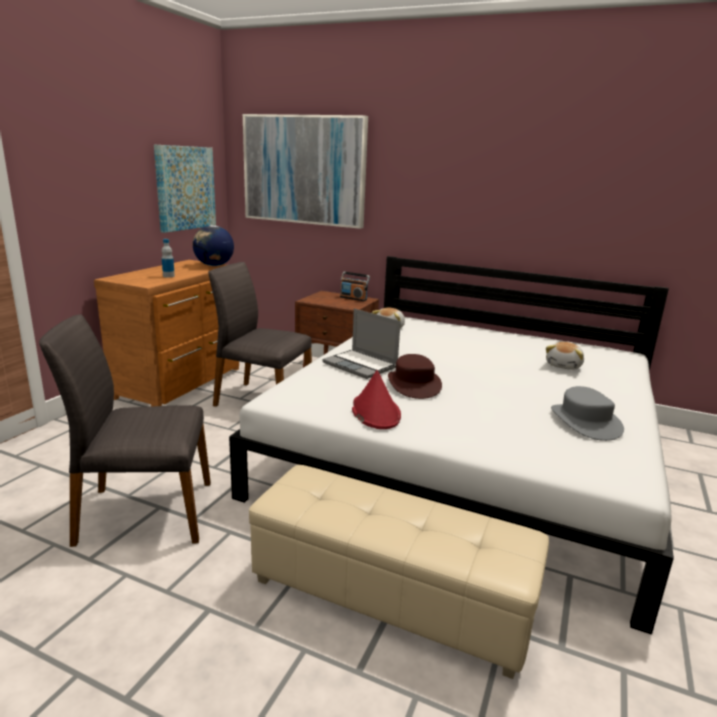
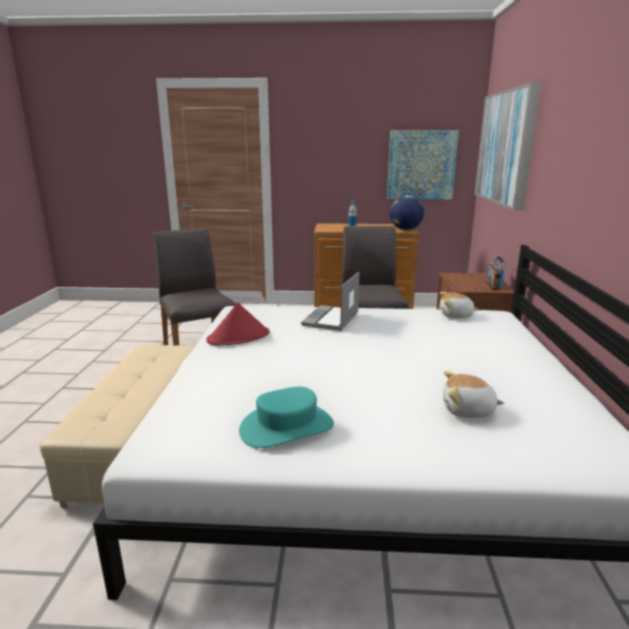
camera: 70 degrees right, 0 degrees up
(413, 384) = (309, 342): brown hat -> none
(584, 421) = (287, 427): grey hat -> turquoise hat

